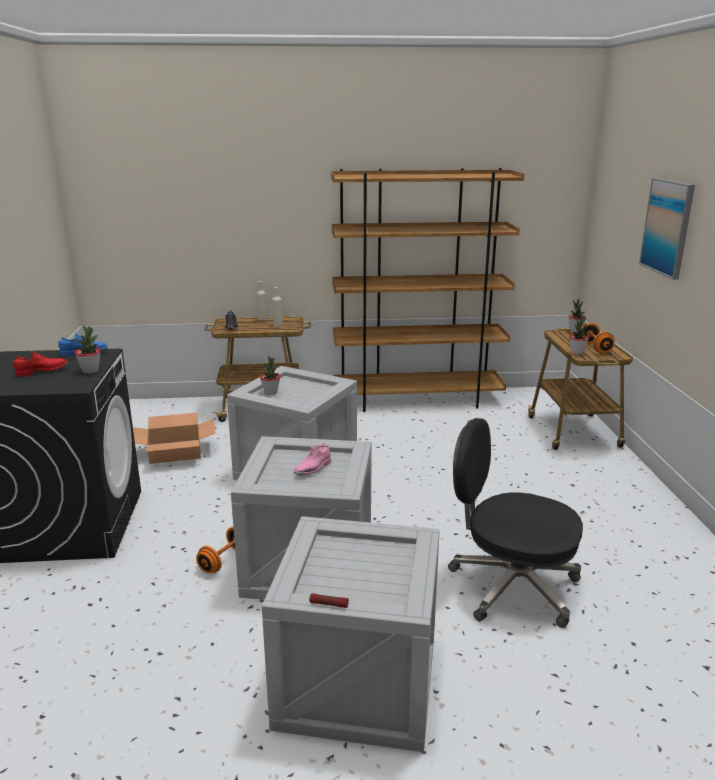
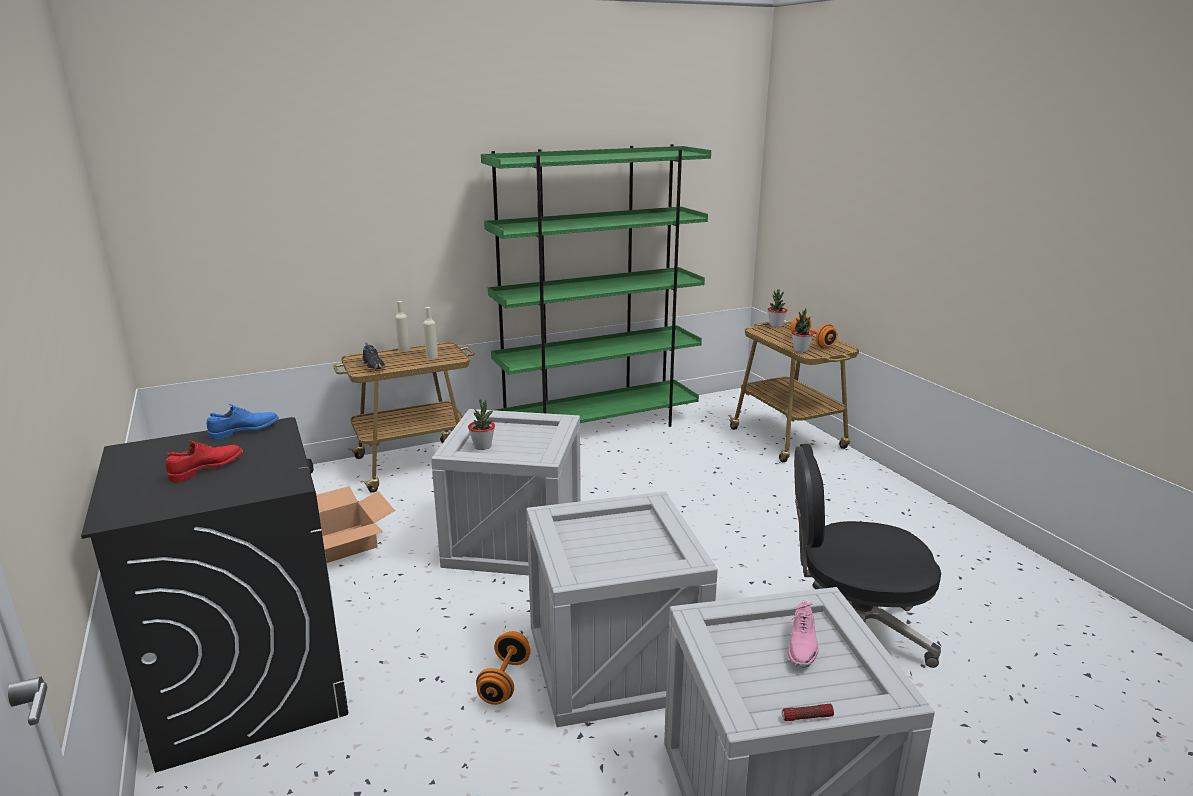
camera: 20 degrees left, 0 degrees up
(90, 371) = (283, 457): potted plant -> none
(313, 469) = (623, 540): pink shoe -> pink shoe (802, 647)
(417, 400) = (598, 427): brown bookcase -> green bookcase
(667, 227) = (889, 204): picture -> none

